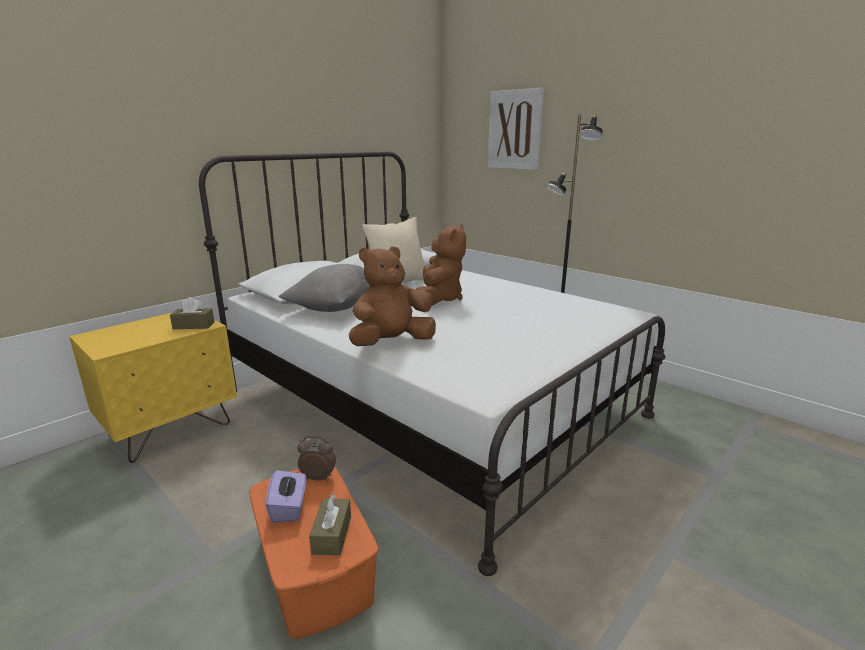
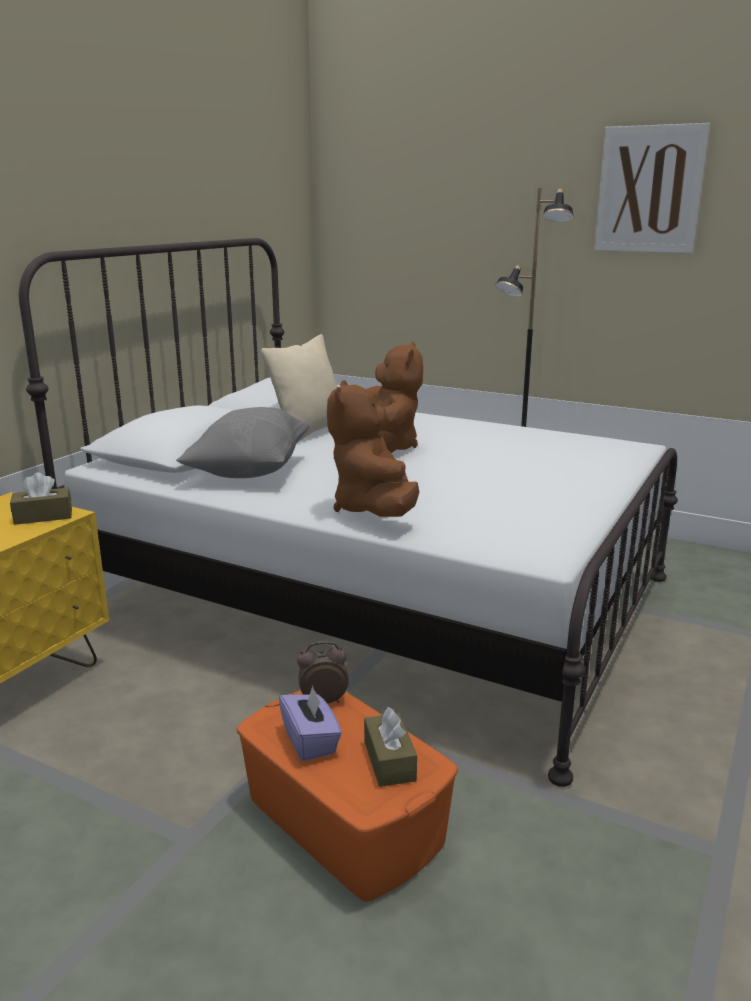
camera: 15 degrees left, 0 degrees up
(392, 343) = (374, 510): brown plush toy -> brown plush toy turned 45 degrees counterclockwise
(514, 130) = (432, 205): picture -> picture (649, 190)

